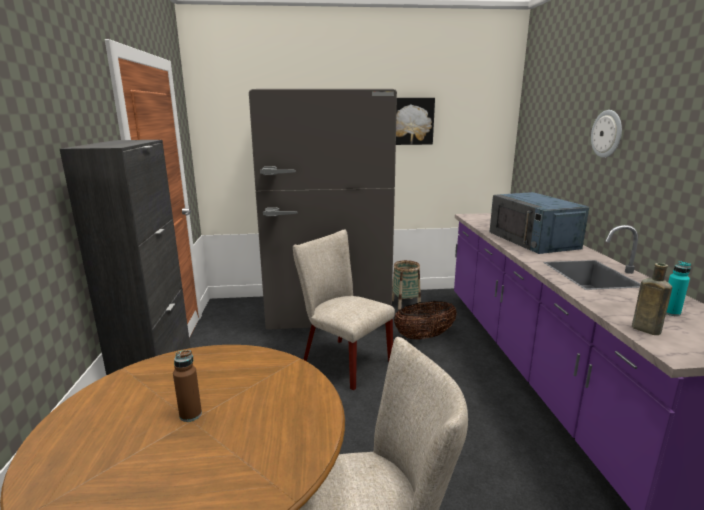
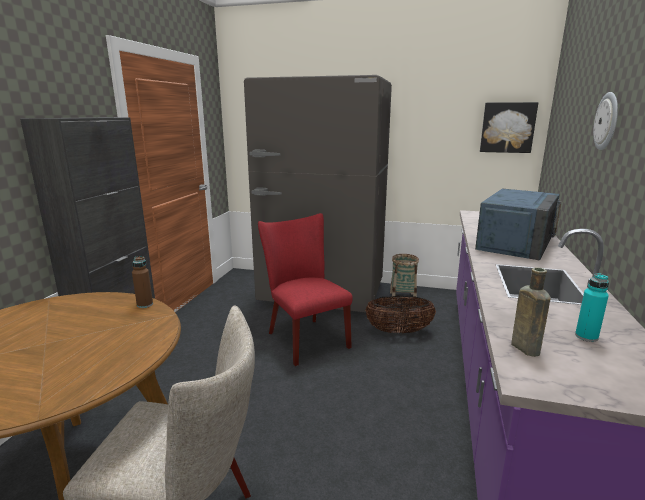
camera: 20 degrees right, 0 degrees up
(190, 415) = (49, 339): brown bottle -> brown bottle (145, 305)
(342, 360) = (304, 338): beige chair -> red chair
(410, 121) = (423, 111): picture -> picture (507, 127)
(533, 240) = (515, 242): blue microwave -> blue microwave turned 150 degrees counterclockwise

